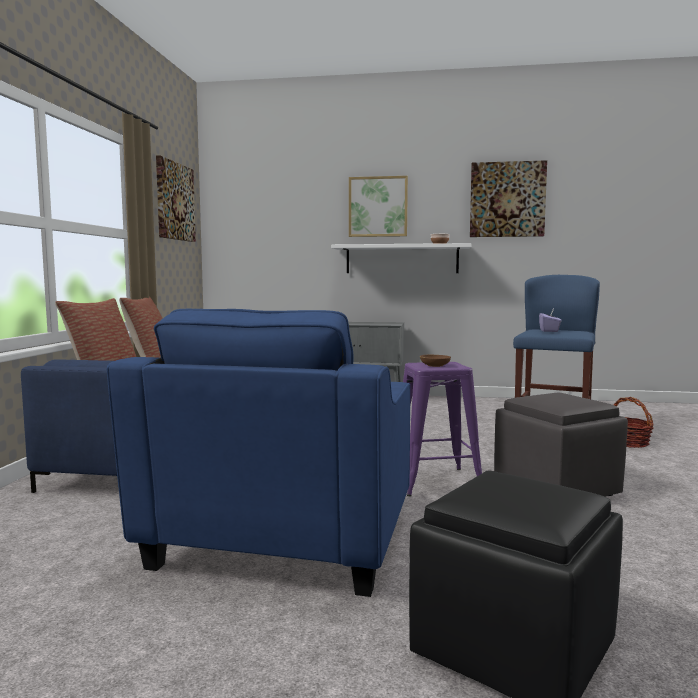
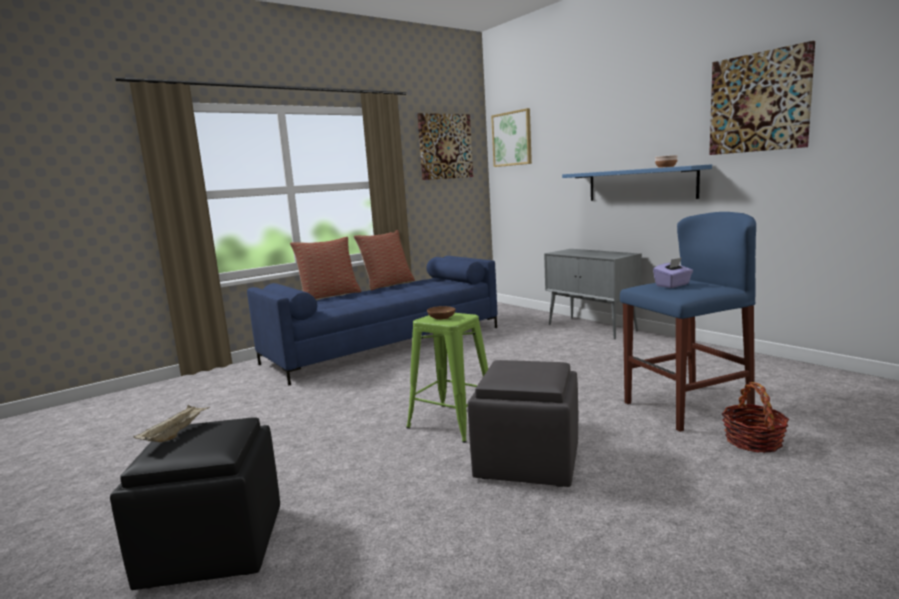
camera: 45 degrees right, 5 degrees up
(280, 542) = (276, 433): blue armchair -> none
(378, 207) = (618, 128): picture -> picture (512, 139)
(401, 259) = (640, 184): white shelf -> blue shelf
(434, 482) = (452, 422): purple stool -> green stool
(491, 497) = (175, 434): none -> beige tray

